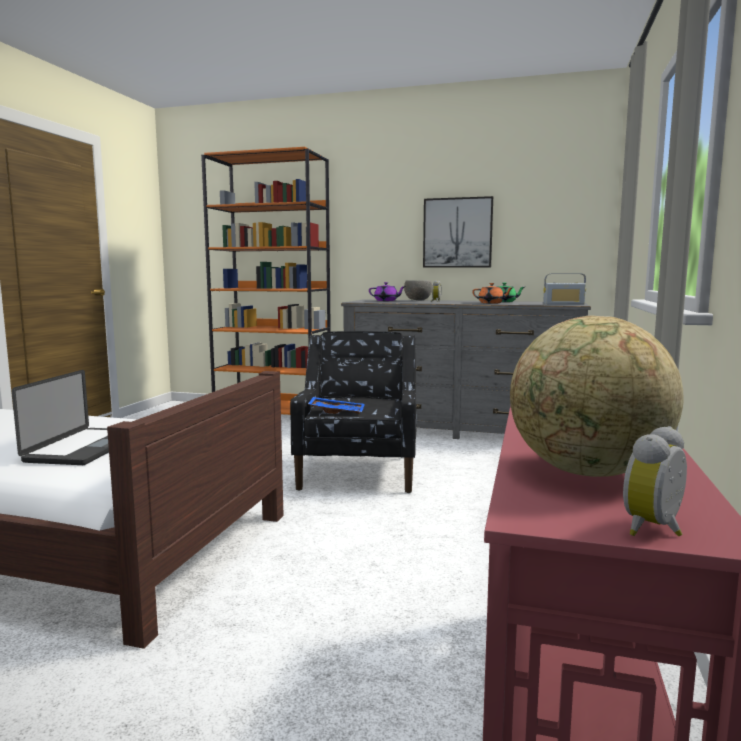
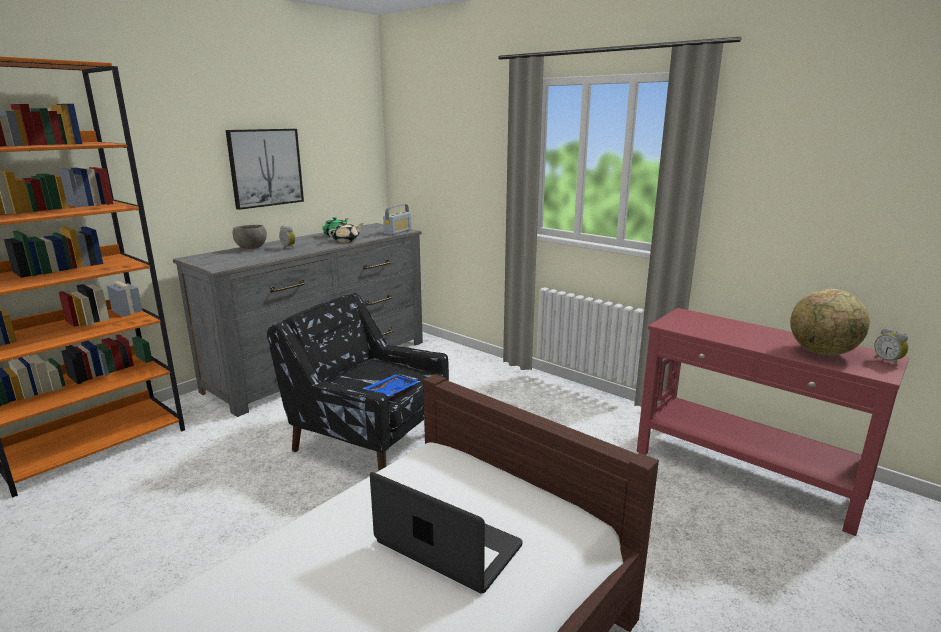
camera: 65 degrees left, 10 degrees up
(386, 301) = (233, 257): purple teapot -> none
(491, 303) = (346, 241): orange teapot -> beige teapot

